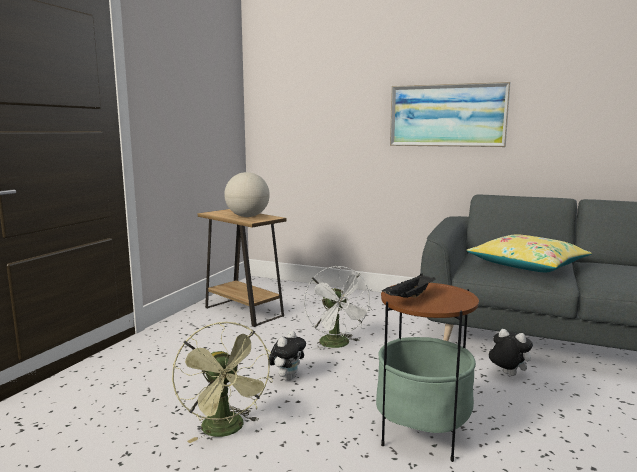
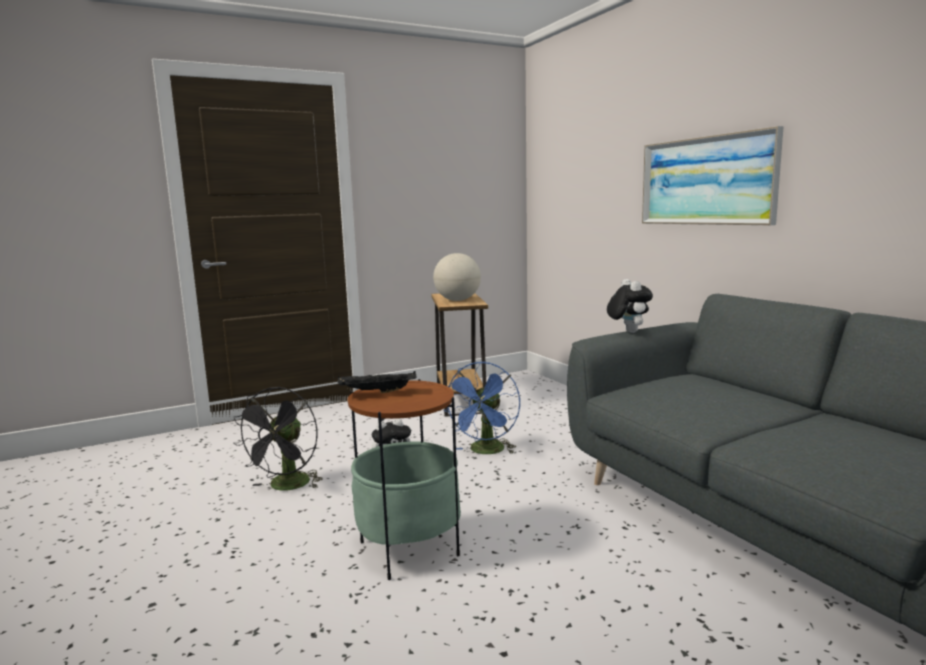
camera: 40 degrees right, 0 degrees up
(227, 430) = (286, 487): green fan -> black fan
(338, 345) = (486, 451): white fan -> blue fan
(507, 375) = (605, 536): plush toy -> plush toy (627, 331)
(527, 265) = (707, 400): yellow pillow -> none

